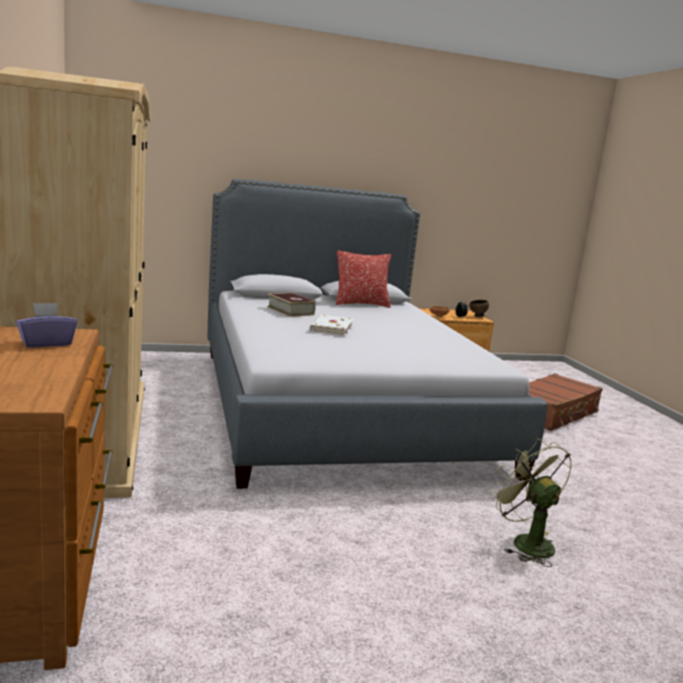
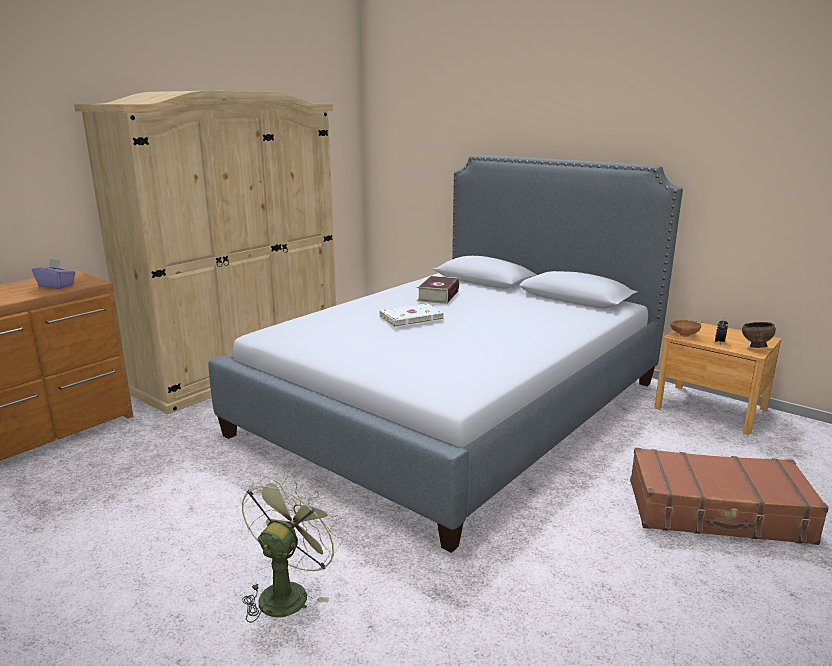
camera: 55 degrees right, 5 degrees up
(361, 304) = (548, 301): pillow -> none

